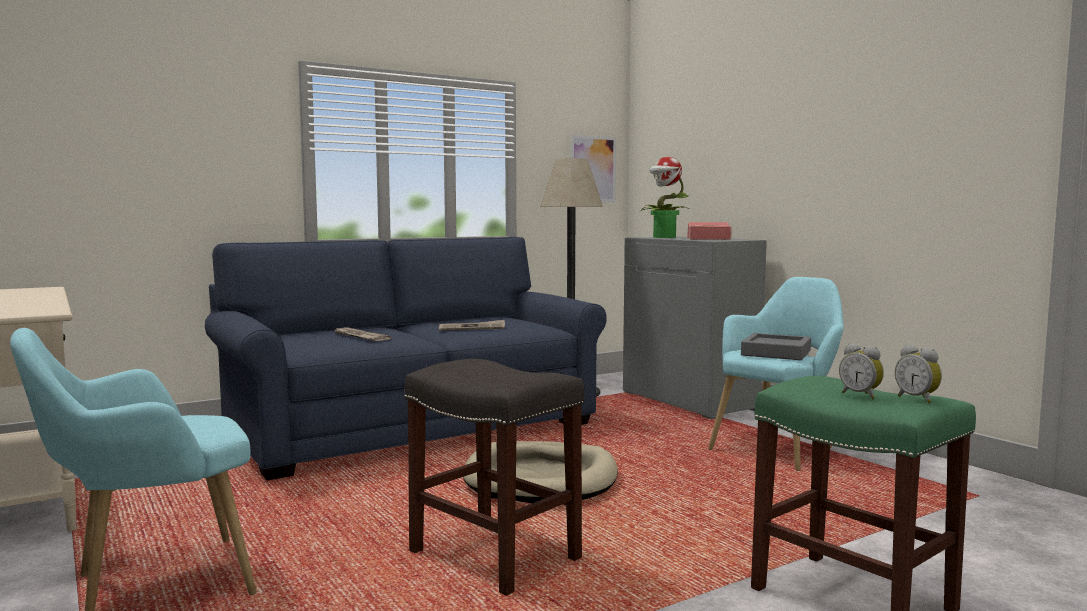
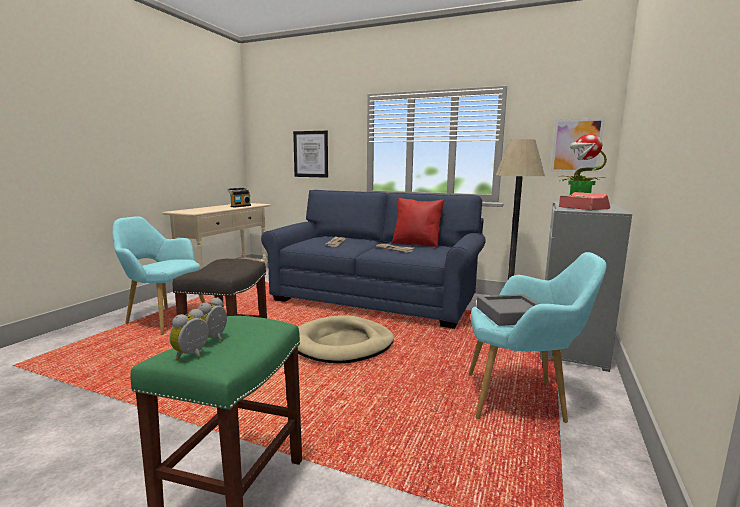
camera: 55 degrees right, 5 degrees up
(38, 295) = (240, 206): none -> radio
(167, 168) = (311, 154): none -> picture
(464, 320) = (416, 244): none -> red pillow

